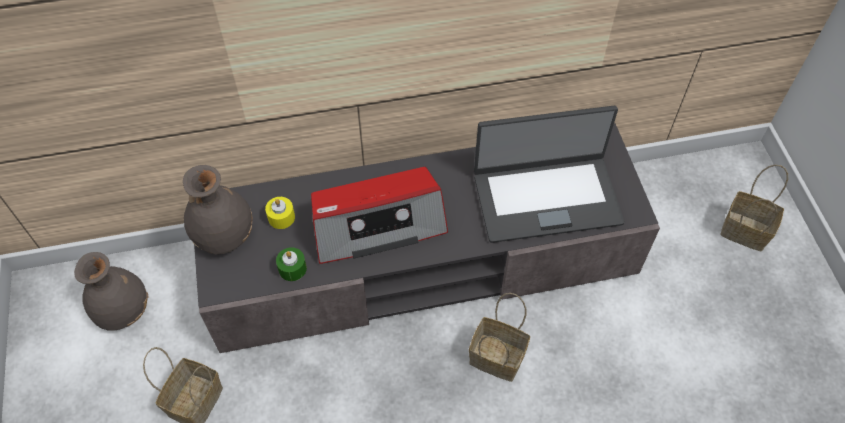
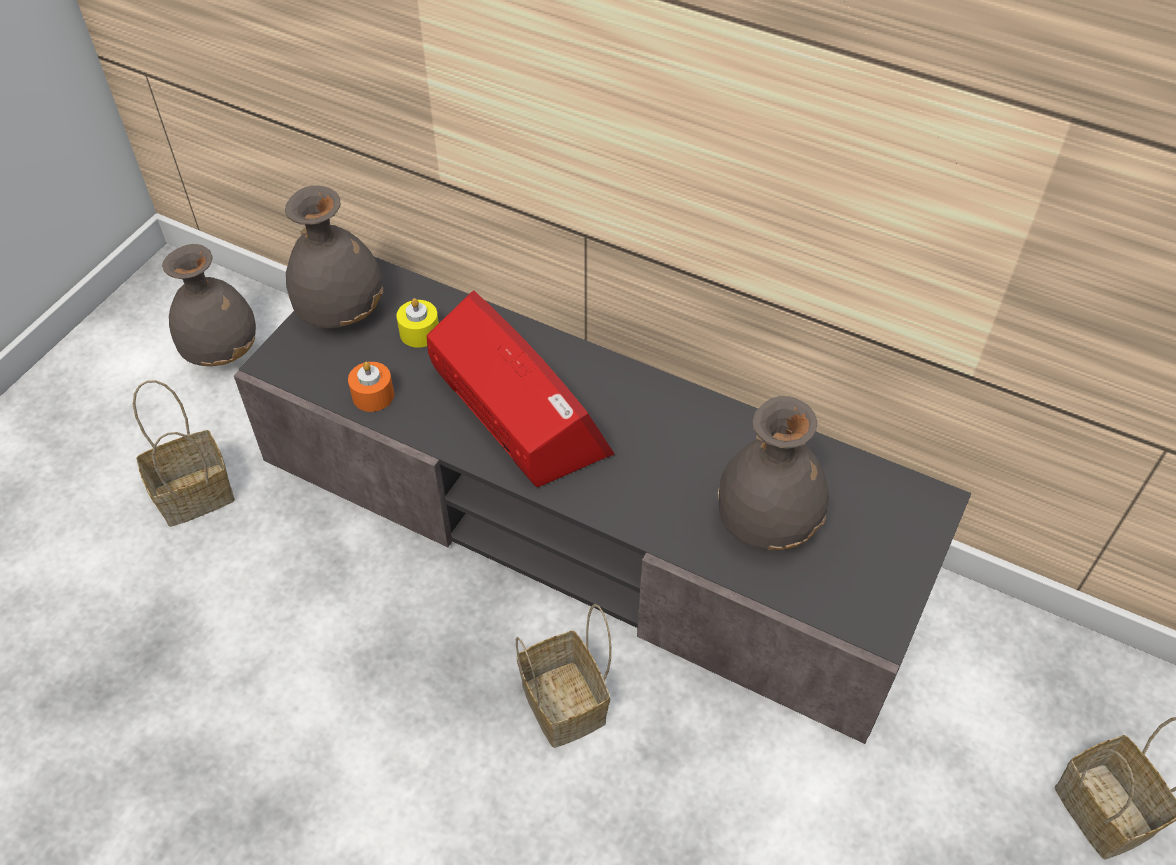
camera: 40 degrees right, 5 degrees down
(292, 268) = (373, 395): green candle -> orange candle
(377, 224) = (517, 411): radio -> radio turned 150 degrees counterclockwise
(546, 197) = (767, 522): laptop -> grey vase

